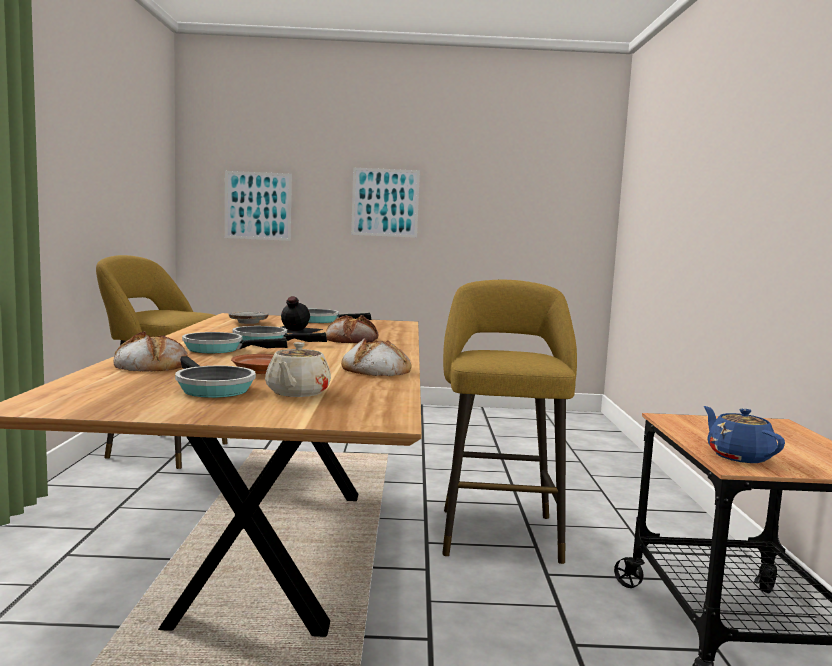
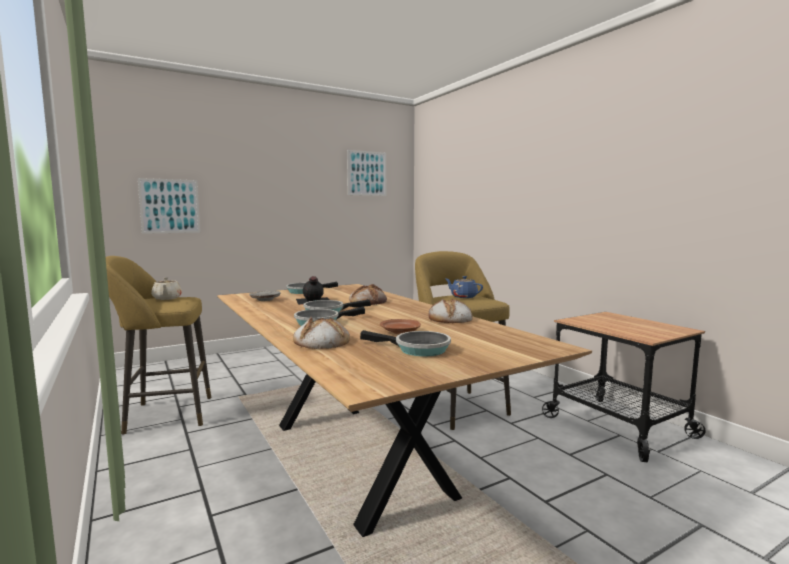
camera: 30 degrees left, 0 degrees up
(297, 393) = (467, 341): beige teapot -> beige teapot (167, 298)
(385, 202) = (271, 201): picture -> picture (367, 173)
(738, 456) = (636, 333): blue teapot -> blue teapot (463, 296)

